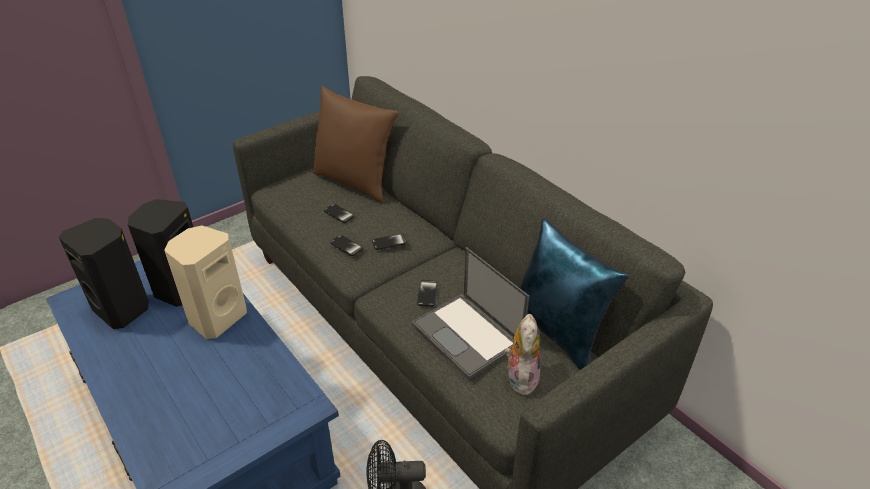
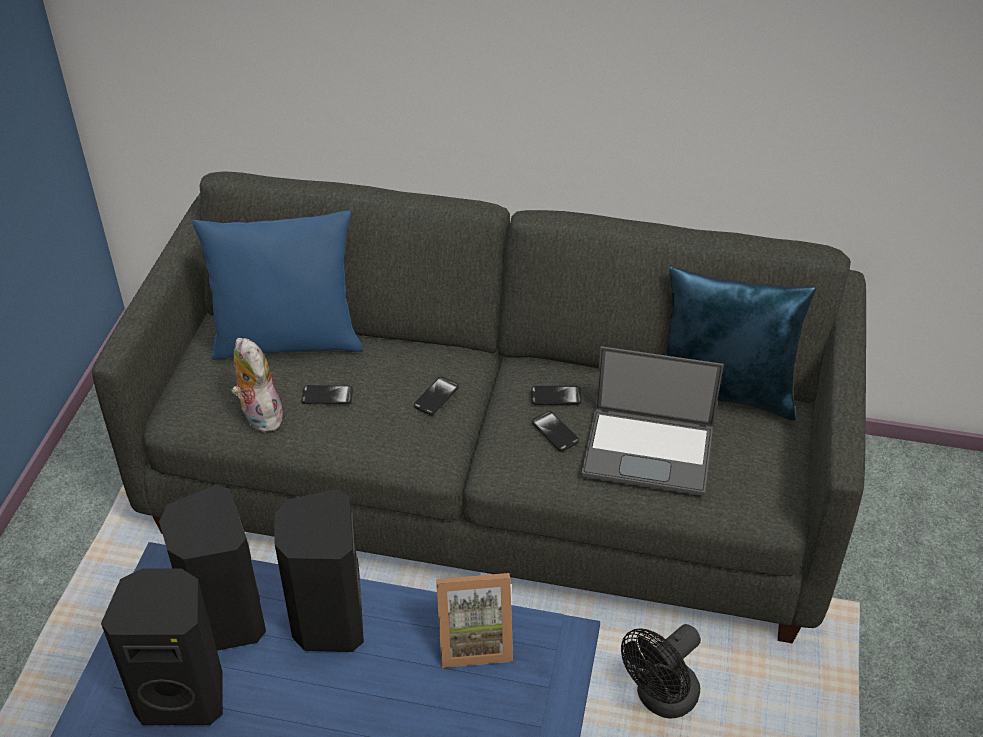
camera: 40 degrees left, 5 degrees up
(216, 318) = (327, 621): beige speaker -> black speaker
(265, 374) = (474, 640): none -> picture frame
(346, 246) = (390, 431): phone -> phone (556, 396)
(355, 181) = (287, 341): brown pillow -> blue pillow
(520, 377) = (742, 462): plush toy -> plush toy (258, 415)

